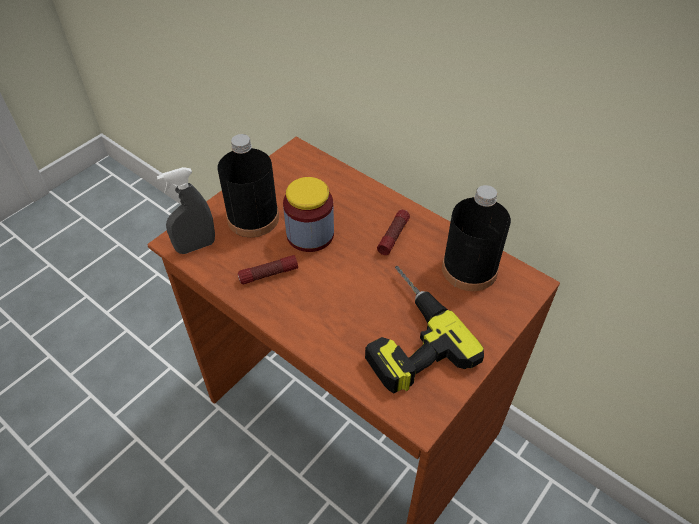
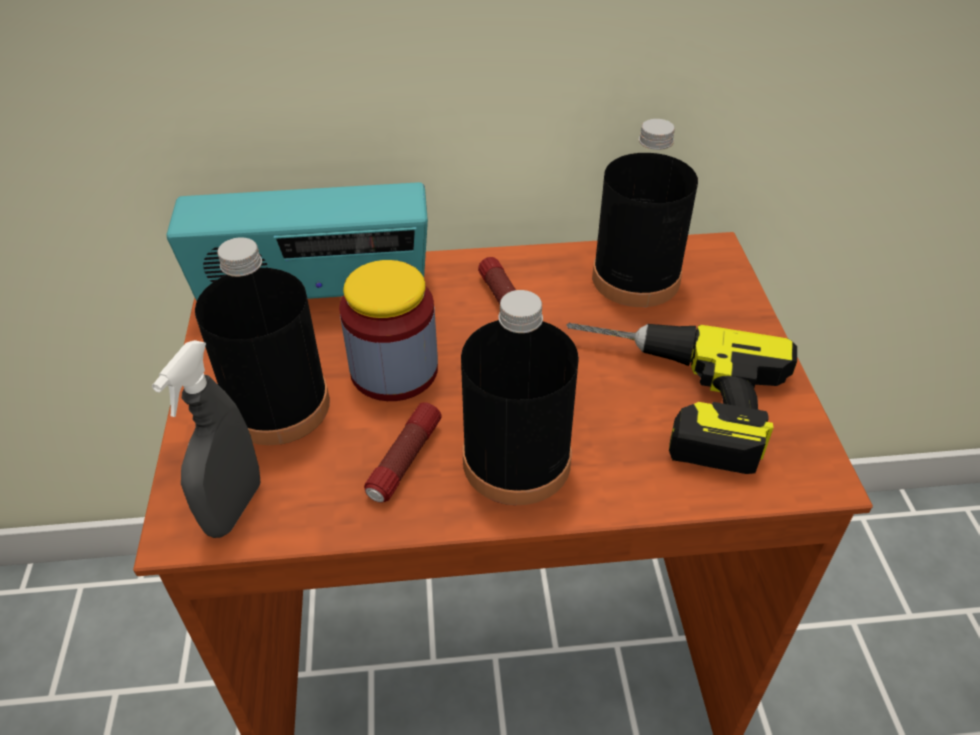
camera: 45 degrees left, 5 degrees down
(307, 308) = (516, 461): none -> black bottle
(321, 179) = (315, 294): none -> radio

